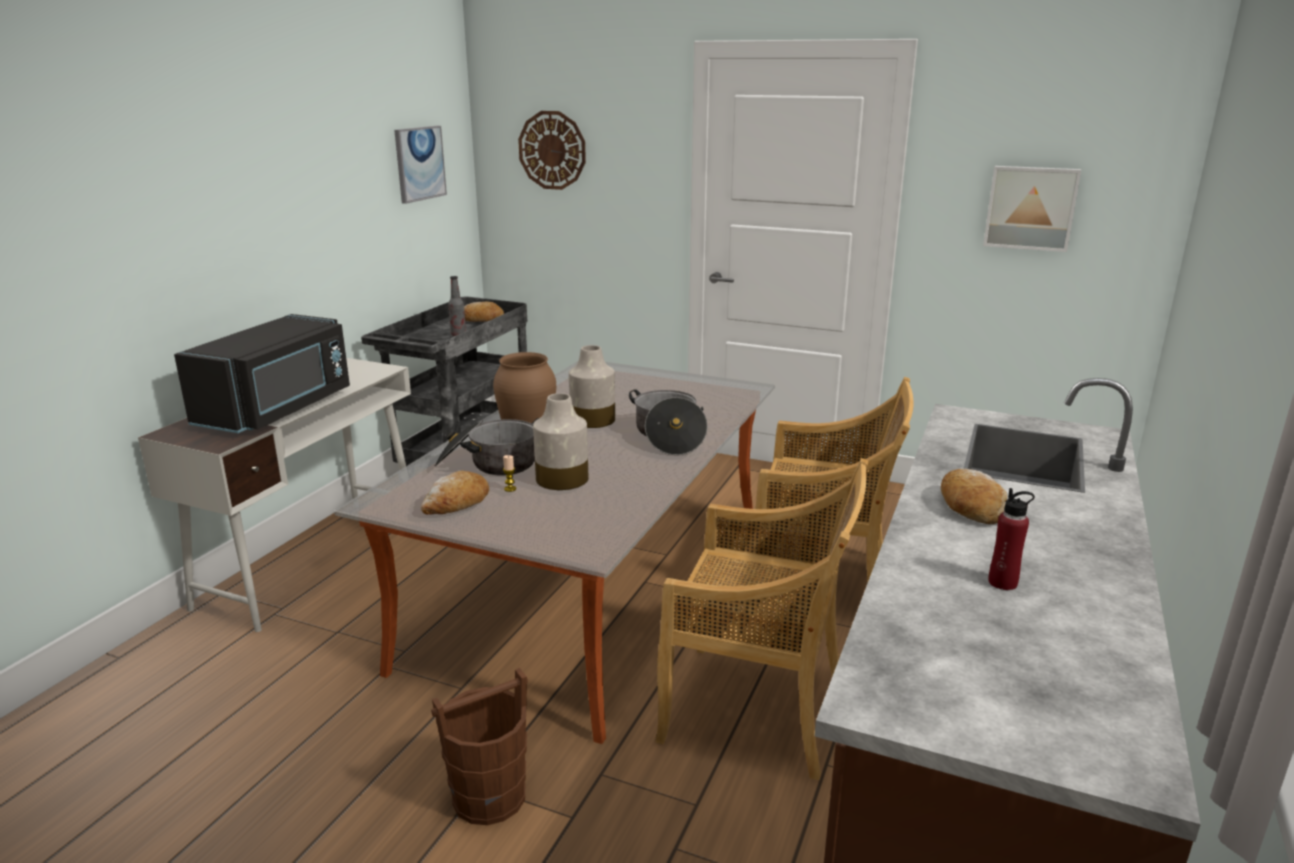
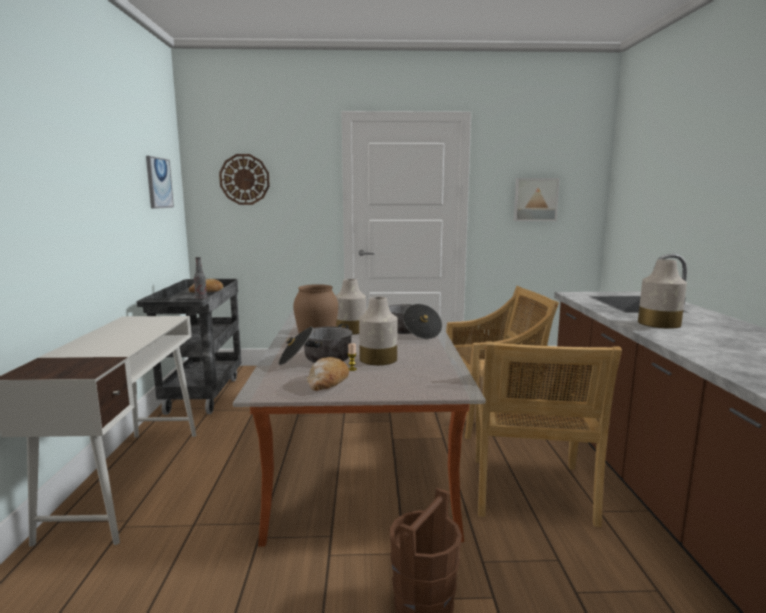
camera: 25 degrees left, 10 degrees down
(279, 409) = (114, 347): black microwave -> none
(757, 708) = (531, 492): beige chair -> beige chair turned 105 degrees clockwise
(970, 507) = (658, 323): bread -> beige vase
(1002, 582) = (739, 347): red bottle -> none

